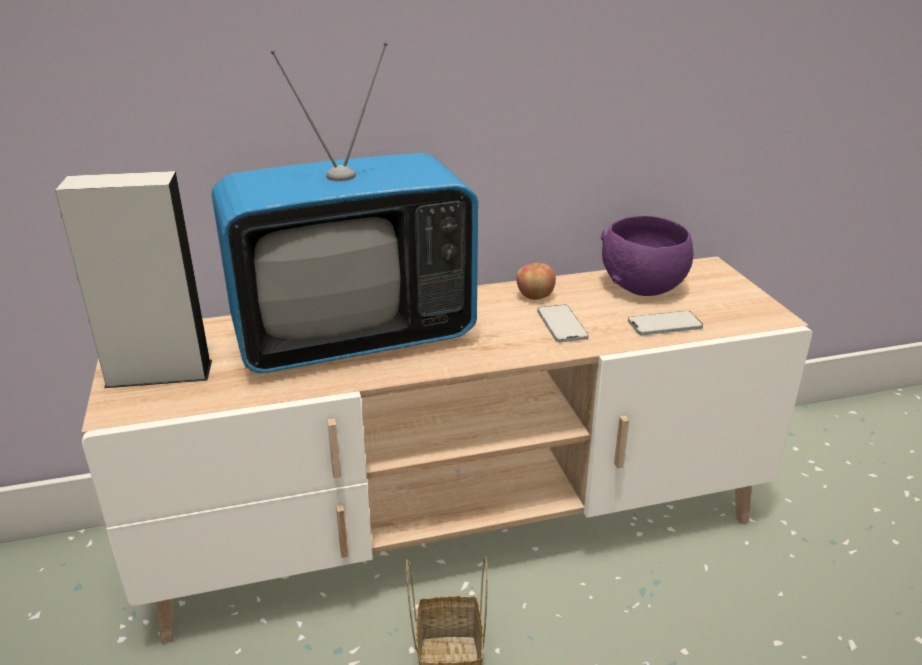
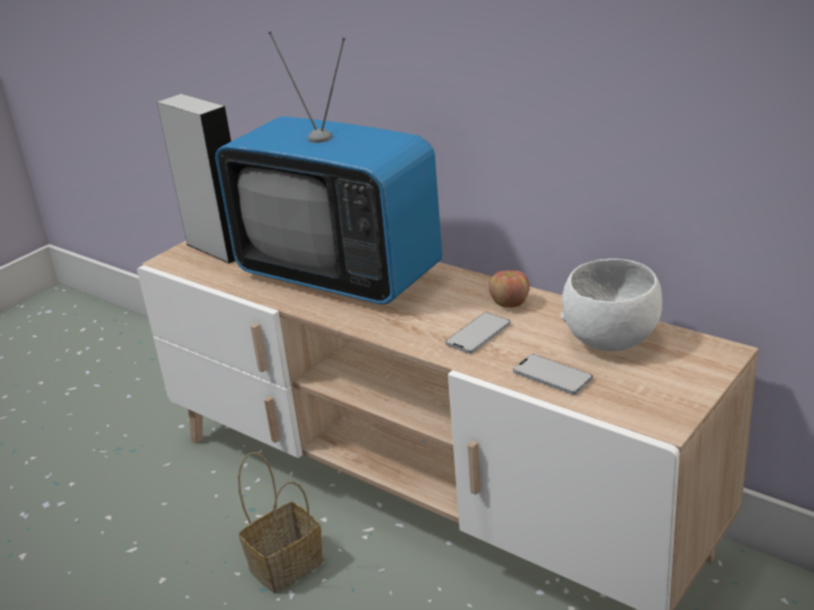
camera: 55 degrees right, 0 degrees up
(644, 287) = (611, 340): purple bowl -> white bowl

